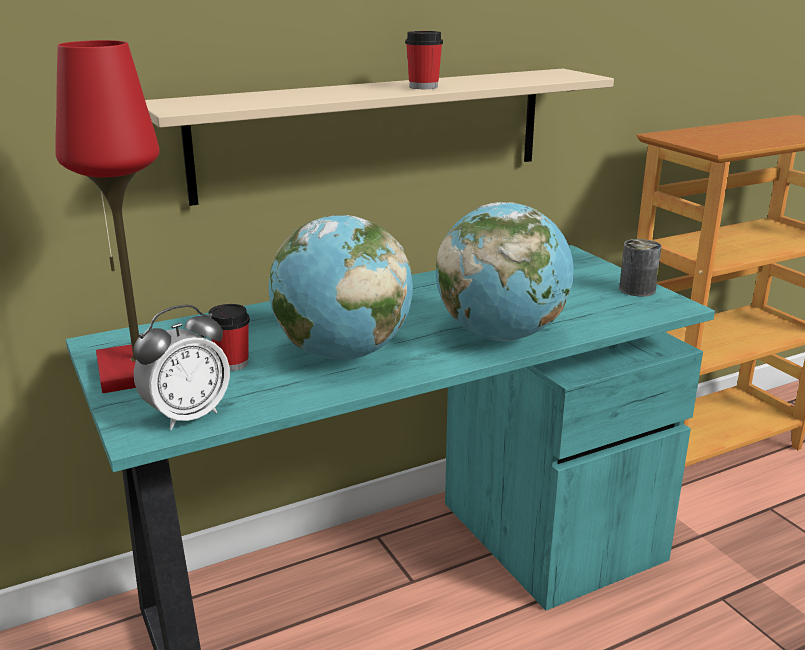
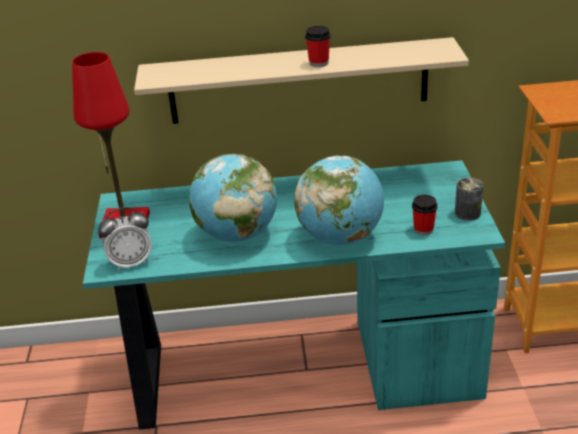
camera: 25 degrees right, 10 degrees up
(232, 364) = (174, 230): cup -> cup (423, 229)

